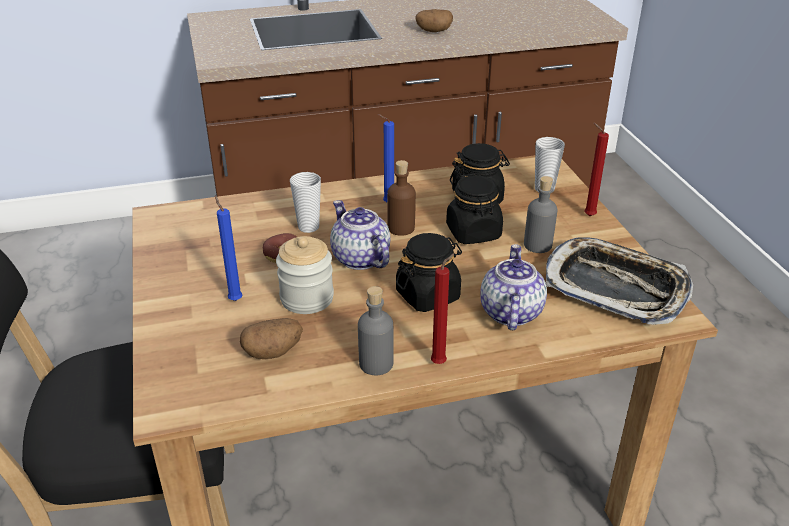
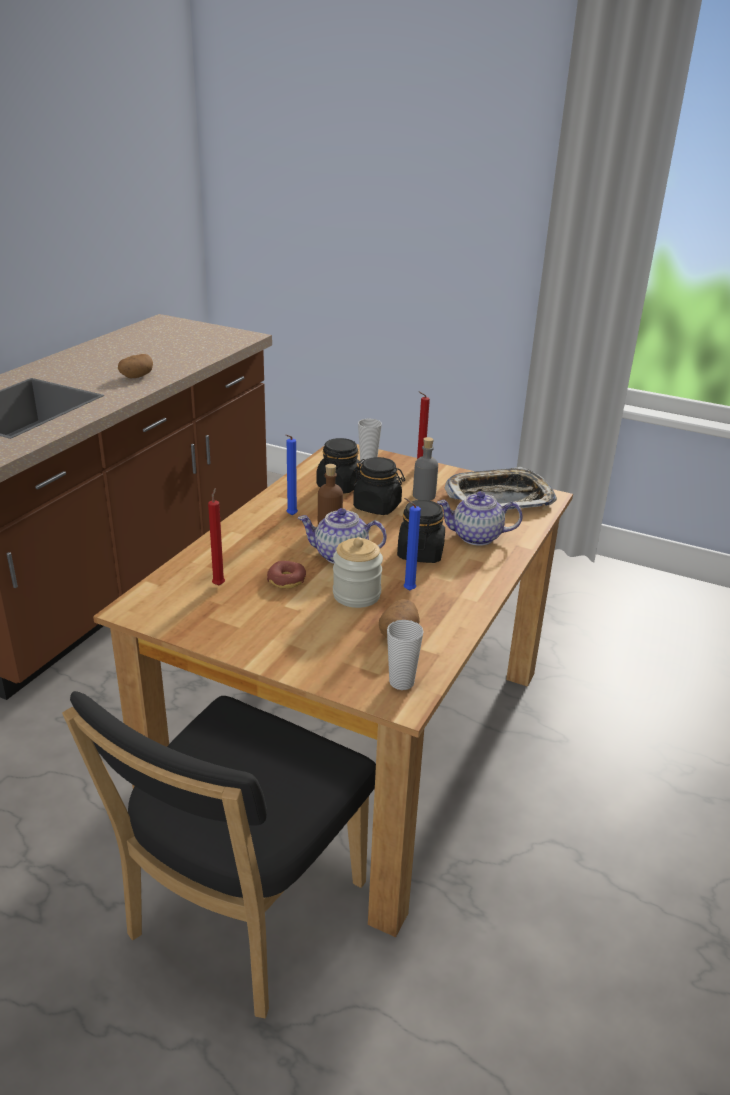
camera: 50 degrees left, 5 degrees down
(234, 299) = (312, 623): blue candle -> blue candle (407, 590)
(308, 227) = (268, 556): cup -> cup (401, 682)
(376, 363) = (464, 602): grey bottle -> none
(440, 362) = (492, 581): red candle -> red candle (219, 584)
(510, 312) = (476, 537): teapot -> teapot turned 45 degrees counterclockwise

